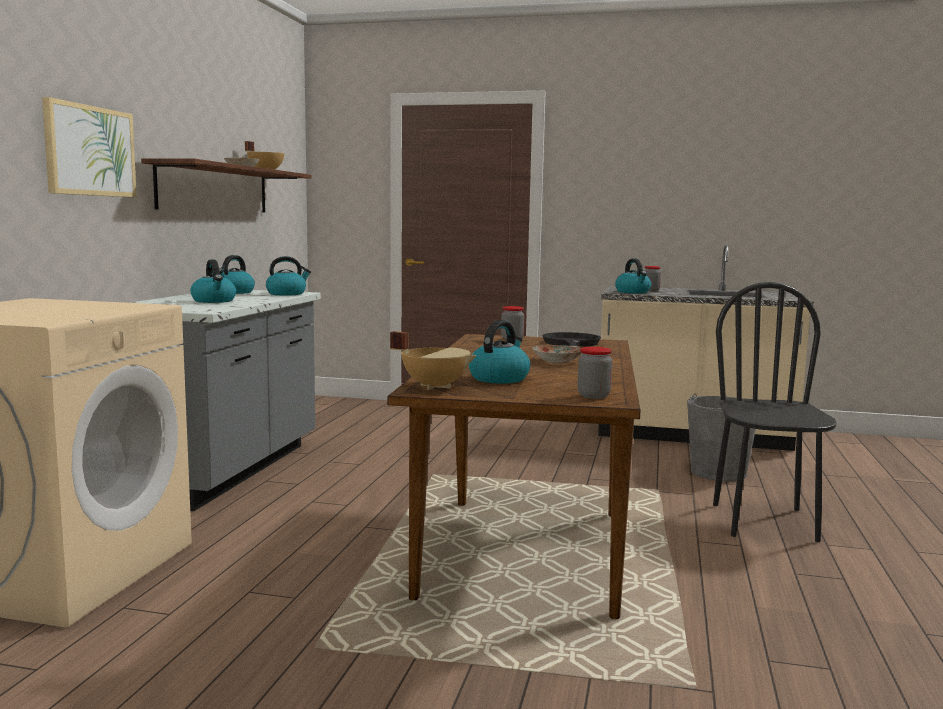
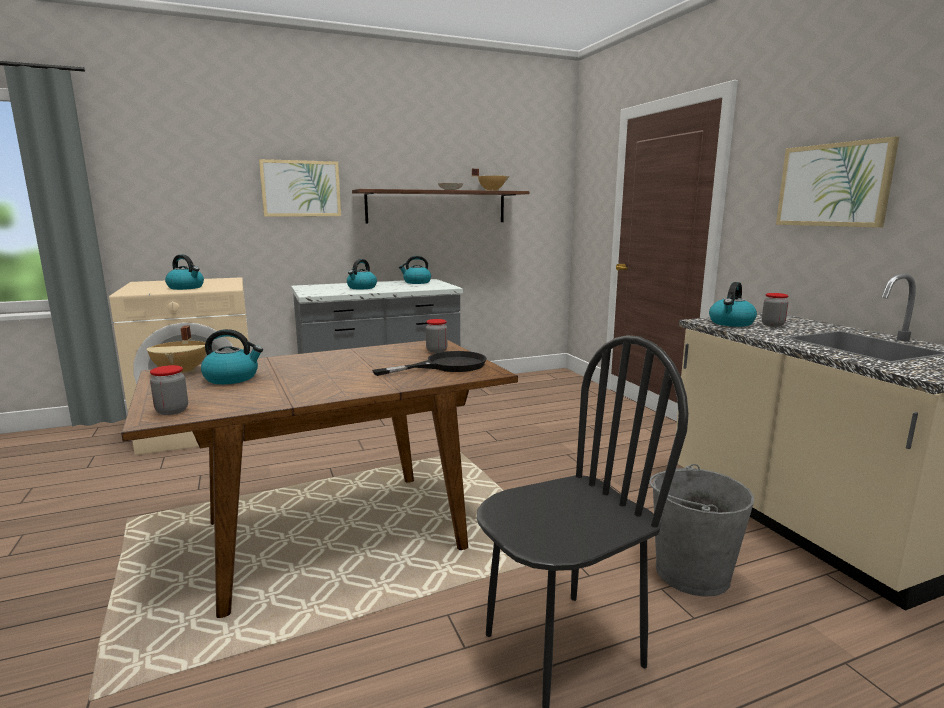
camera: 55 degrees right, 5 degrees up
(287, 294) = (433, 287): kettle -> kettle (186, 287)
(557, 361) = (337, 377): plate -> none
(647, 185) = (833, 185): none -> picture

